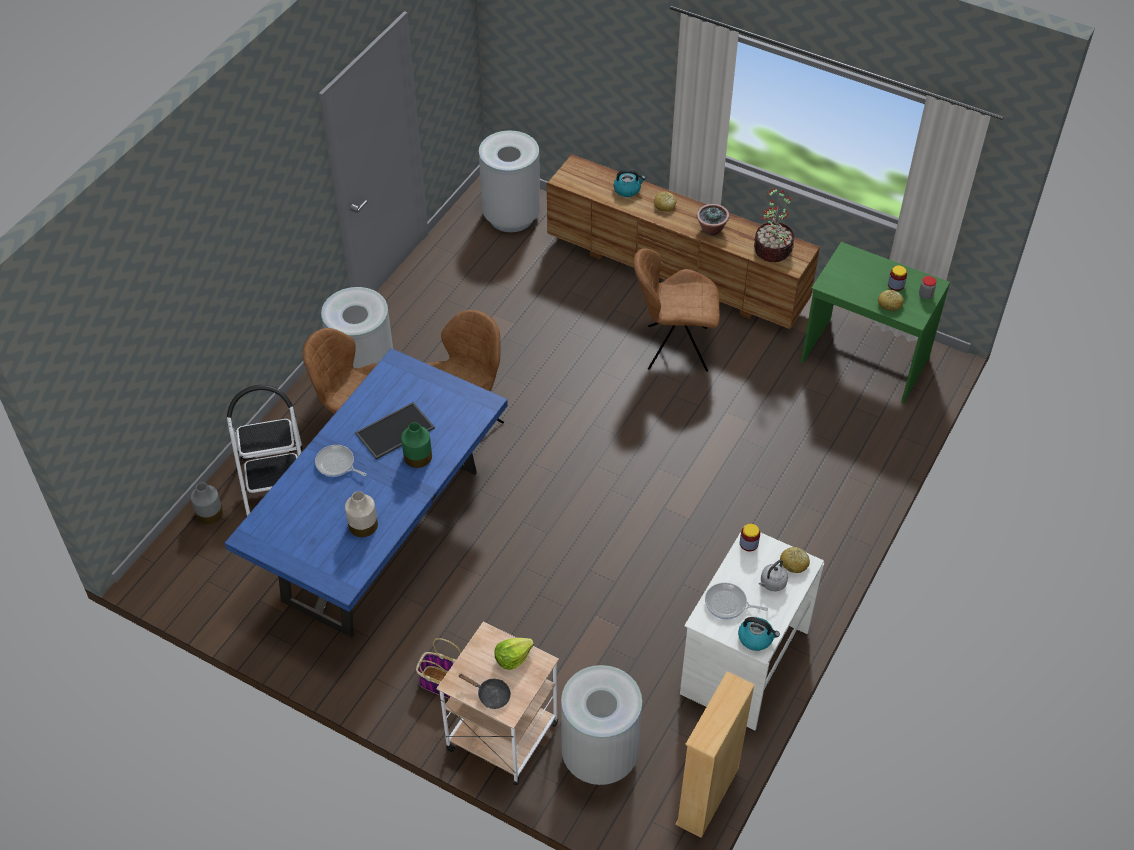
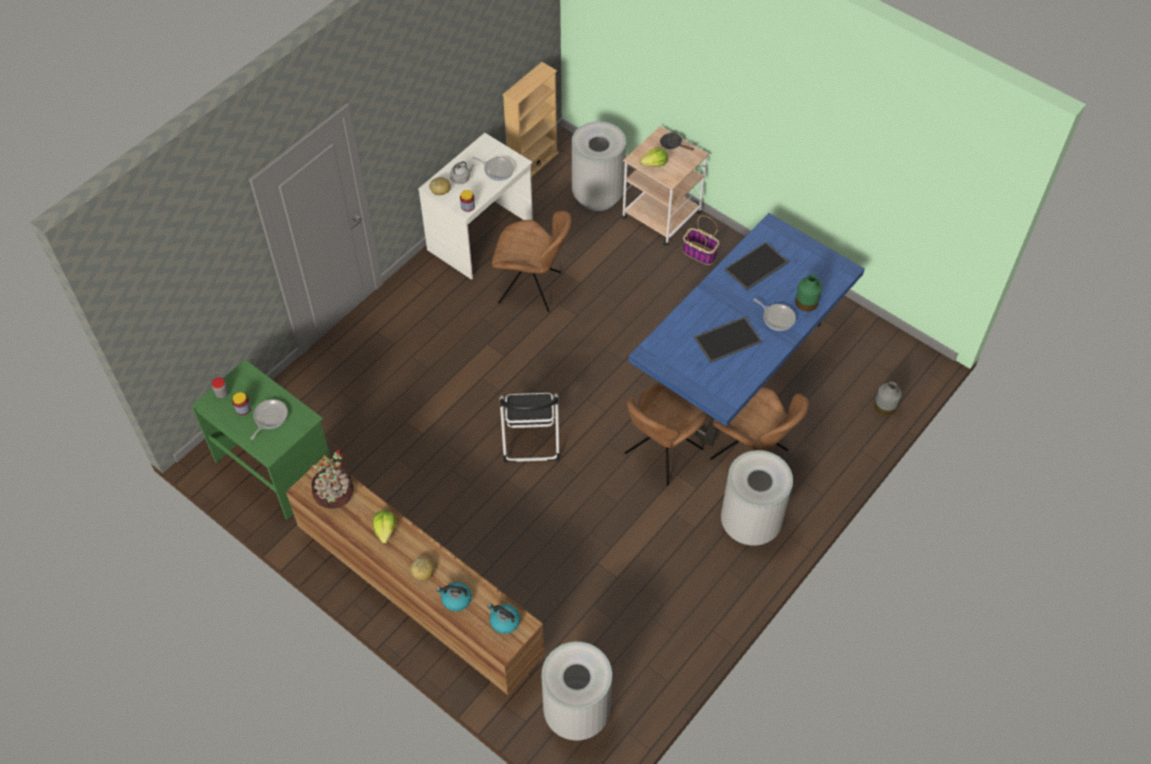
camera: 170 degrees left, 5 degrees up
(276, 480) = (830, 428): step ladder -> step ladder (530, 434)
(363, 524) = (756, 267): beige vase -> tray
(418, 456) = (709, 315): green vase -> green vase (806, 302)
(674, 348) = (448, 508): brown chair -> brown chair (532, 288)
(711, 229) = (385, 530): potted plant -> lettuce
(756, 638) = (486, 147): kettle -> kettle (504, 621)
(864, 280) = (269, 417): none -> frying pan
(890, 304) = (259, 389): bread -> none

